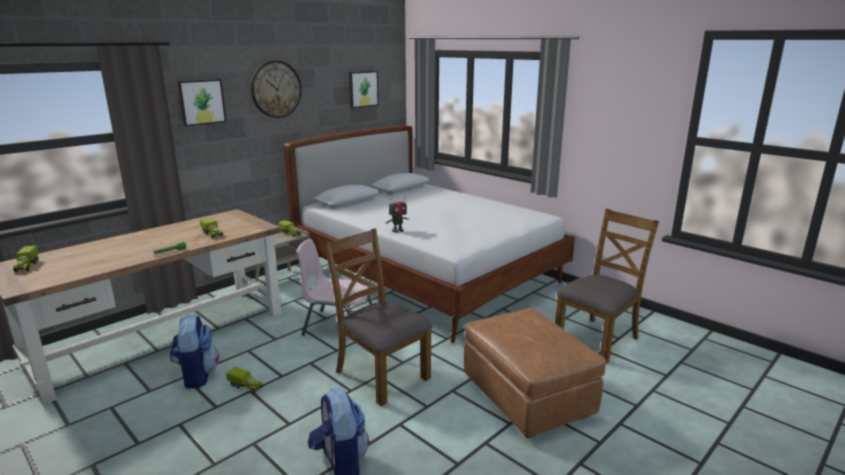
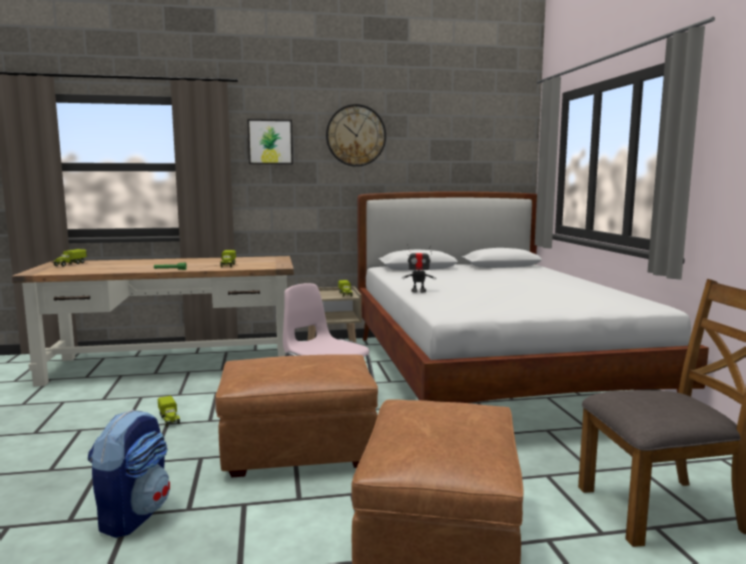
camera: 35 degrees right, 10 degrees down
(196, 376) = (149, 399): backpack -> none
(362, 89) = (471, 144): picture -> none
(381, 374) = (298, 450): brown chair -> brown ottoman

